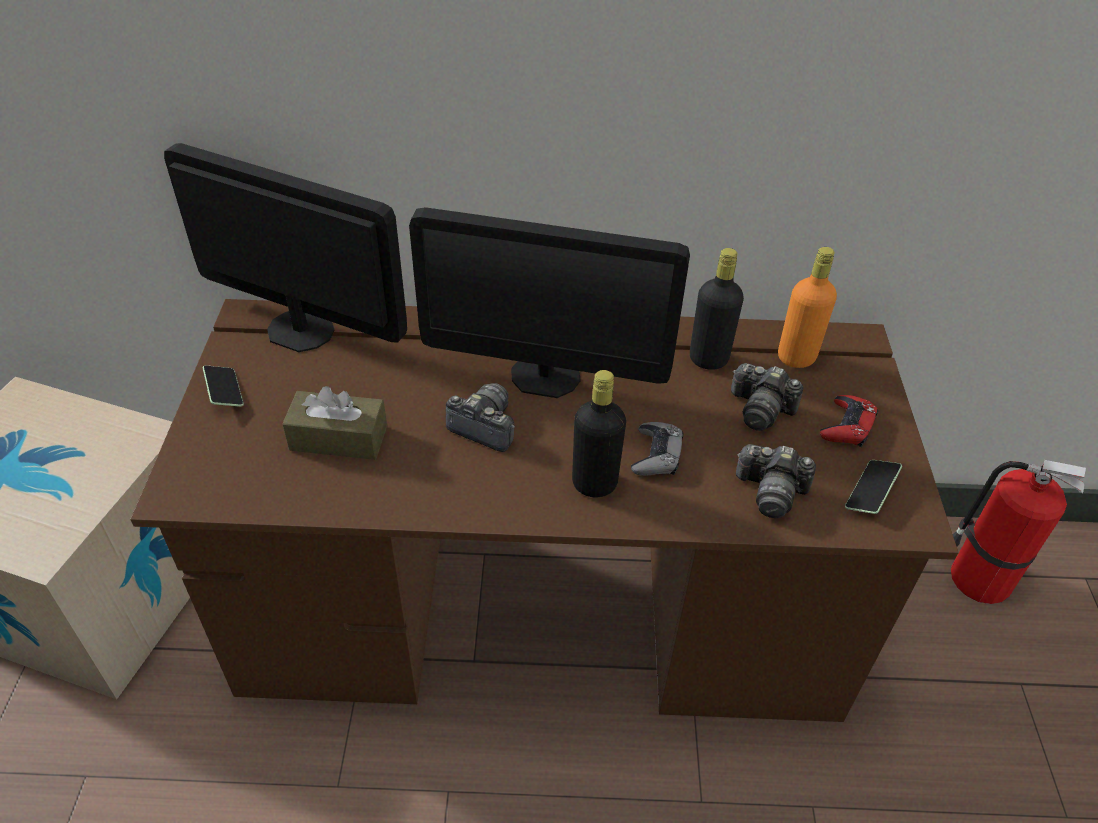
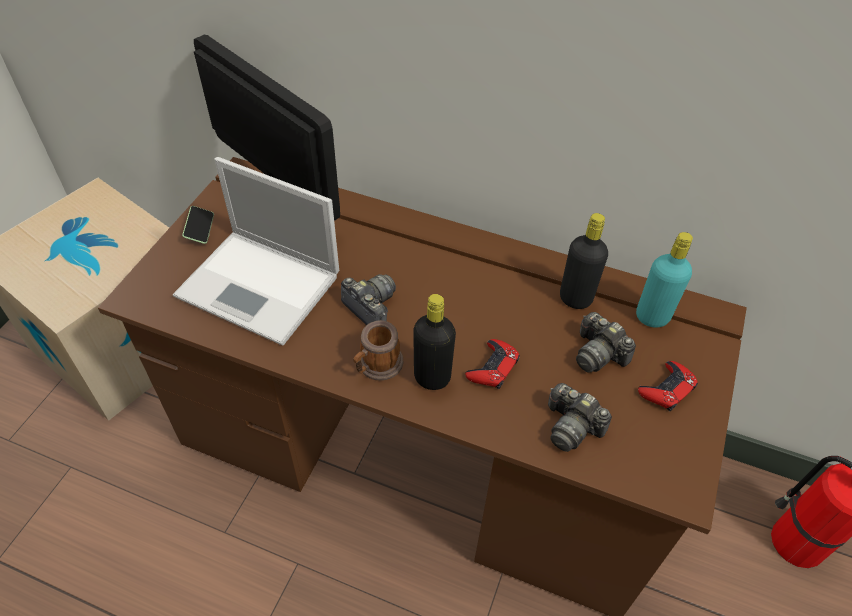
camera: 20 degrees right, 5 degrees up
(338, 438) = (261, 286): brown tissue box -> laptop
(525, 489) = (377, 366): none -> mug
(545, 375) = (436, 277): monitor -> none
(656, 455) = (493, 368): grey game controller -> red game controller
(796, 357) = (652, 316): orange bottle -> turquoise bottle
(870, 493) = (657, 453): phone -> none

